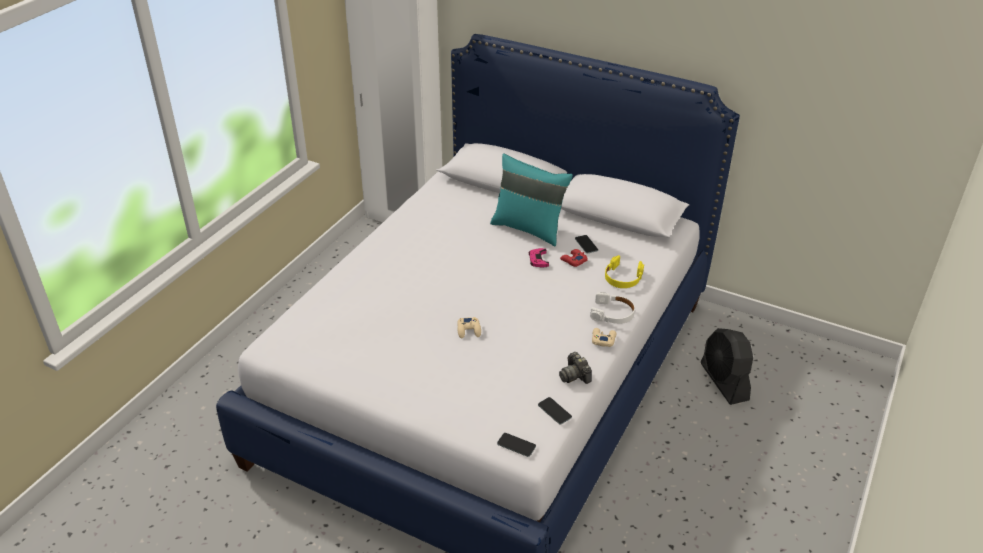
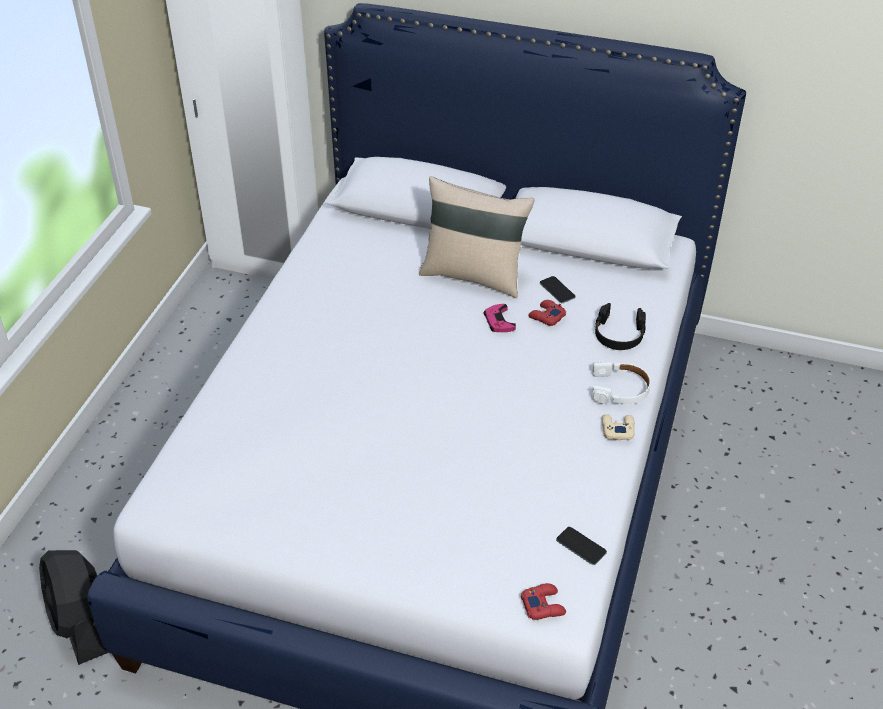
camera: 10 degrees left, 5 degrees up
(469, 330) = (432, 441): beige game controller -> none
(516, 445) = (543, 605): phone -> red game controller
(529, 228) = (473, 275): turquoise pillow -> beige pillow
(575, 375) = (594, 489): camera -> none
(622, 278) = (619, 334): yellow headphones -> black headphones
(724, 382) = (746, 446): black fan -> black fan (81, 623)

